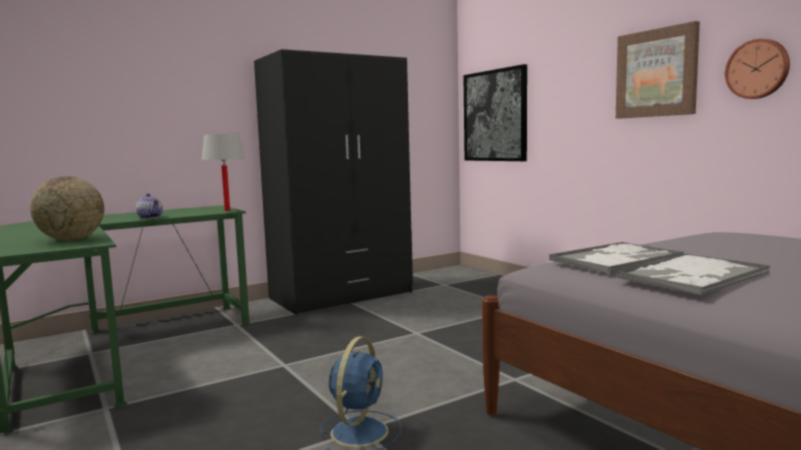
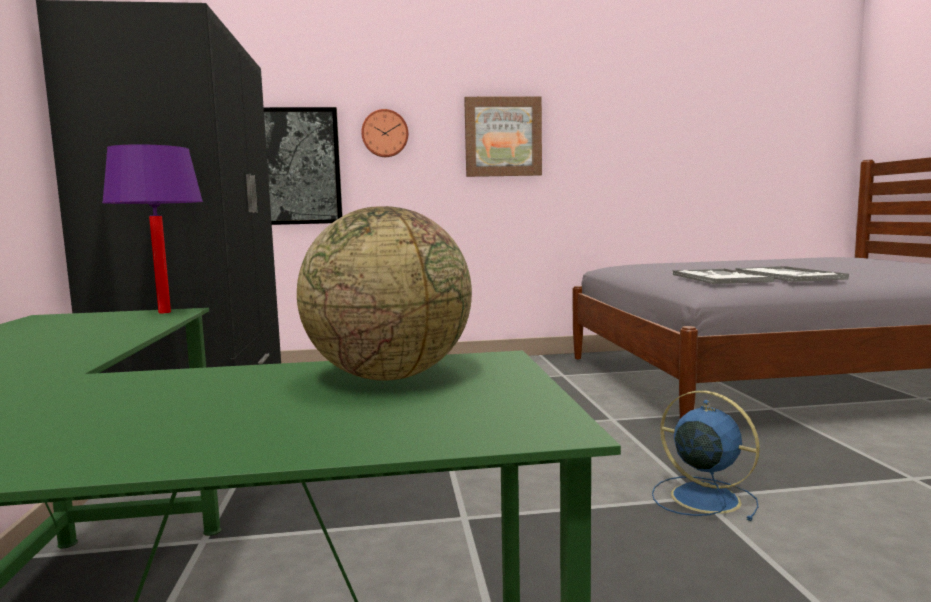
camera: 65 degrees left, 0 degrees up
(151, 217) = (101, 343): teapot -> none
(227, 210) = (165, 312): white table lamp -> purple table lamp
(758, 69) = (586, 143): wall clock -> wall clock (385, 133)

